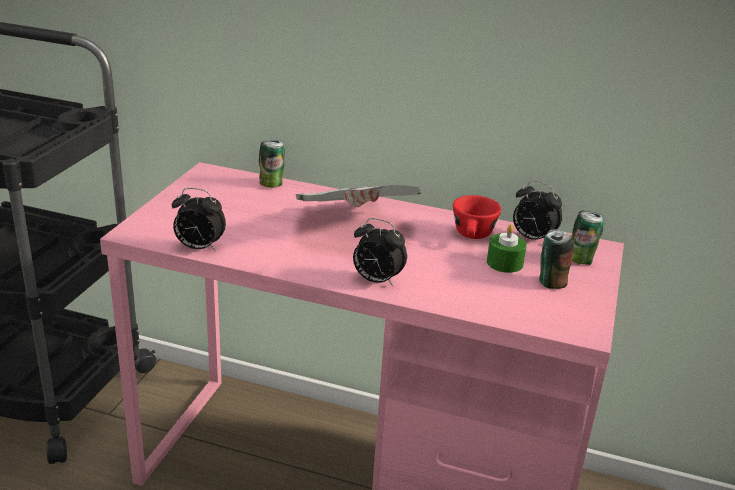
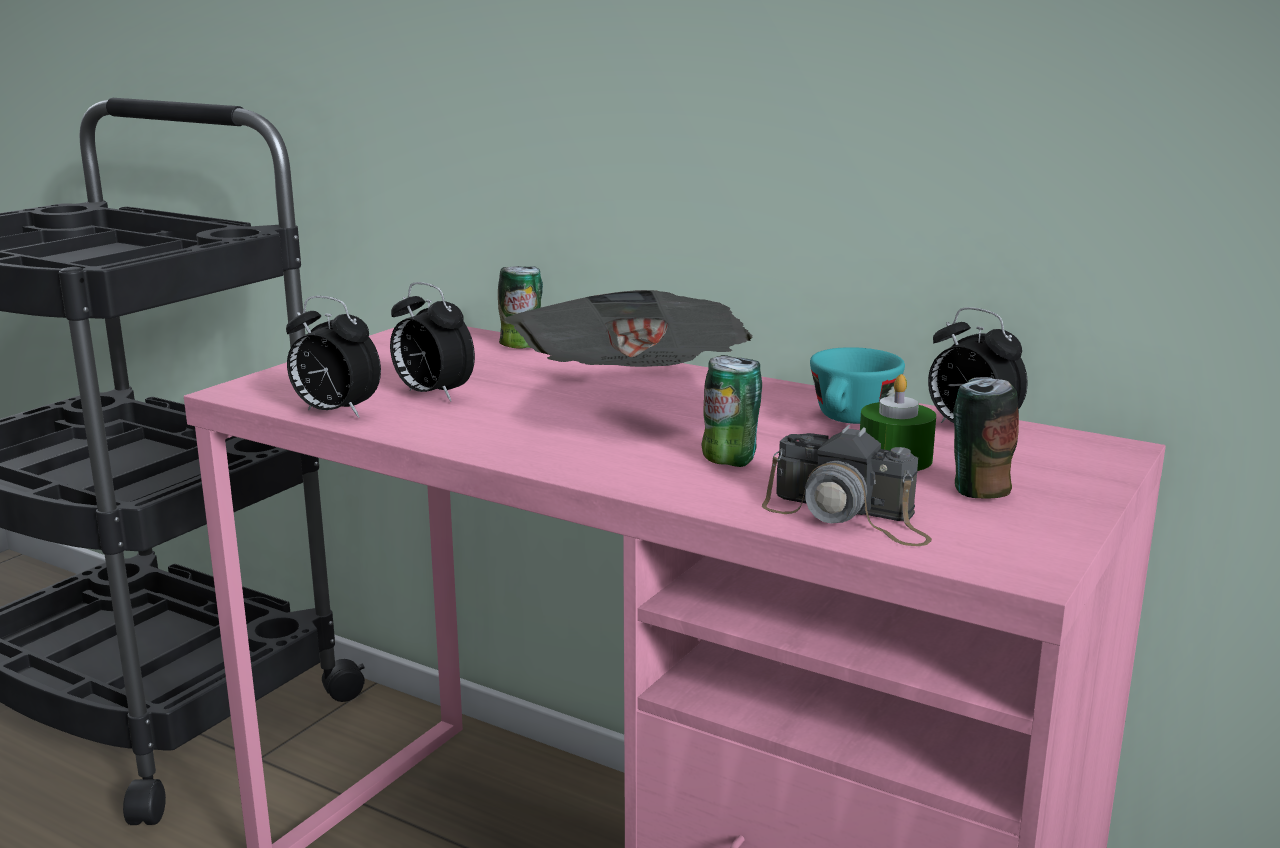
camera: 15 degrees right, 10 degrees down
(376, 281) = (622, 469): alarm clock -> alarm clock (432, 395)
(473, 236) = (851, 421): red cup -> turquoise cup
(498, 305) = (849, 516): none -> camera
(581, 260) = (1060, 462): can -> can (729, 460)

